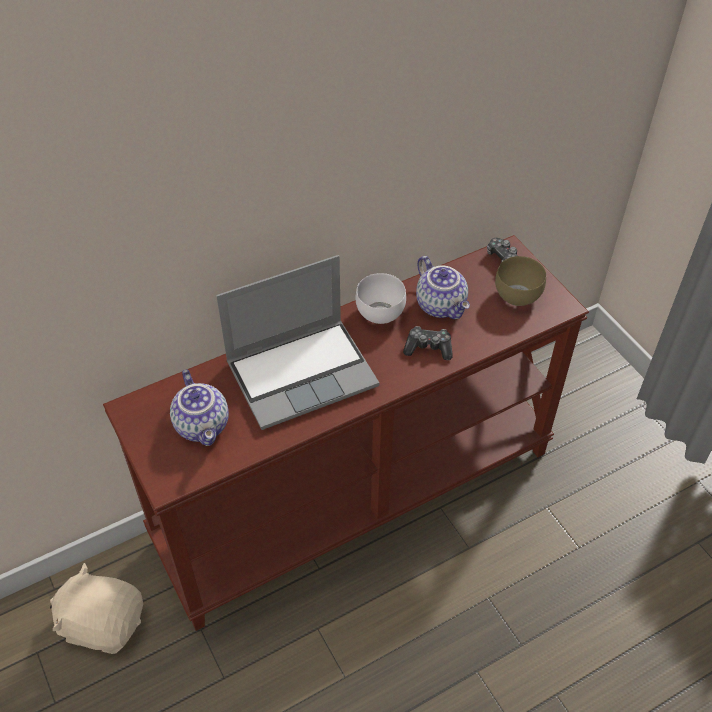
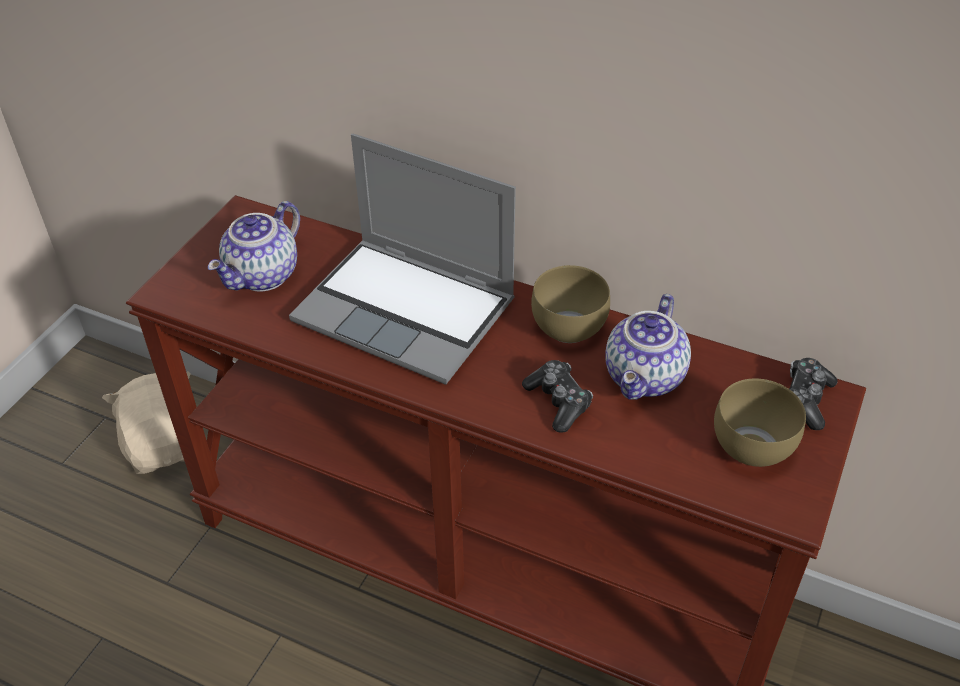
camera: 55 degrees right, 5 degrees down
(379, 312) = (570, 327): white bowl -> brown bowl

